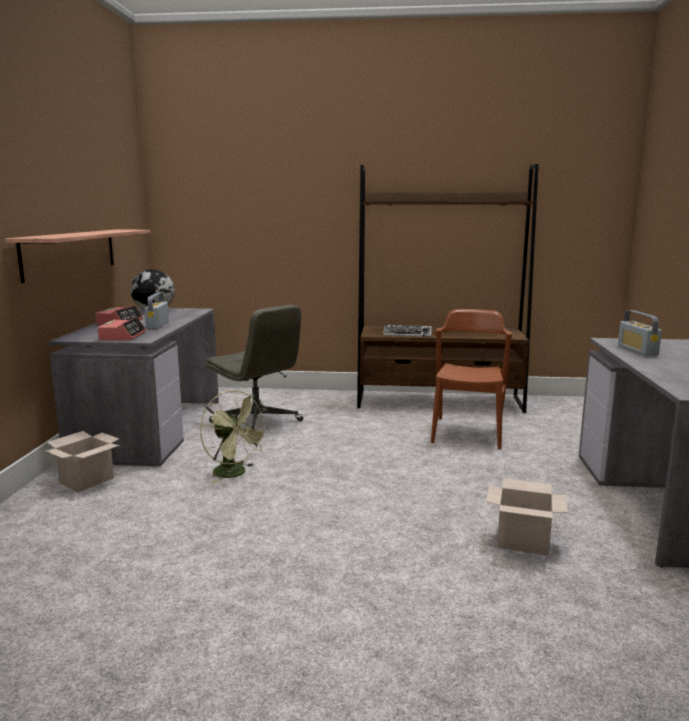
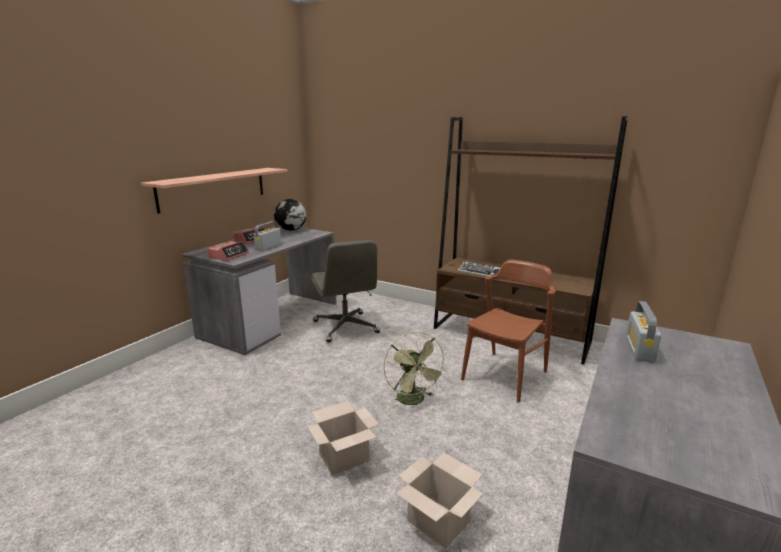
camera: 25 degrees right, 5 degrees up
(86, 481) = (191, 357): cardboard box -> cardboard box (343, 458)
(235, 474) = (284, 374): green fan -> green fan (414, 401)

